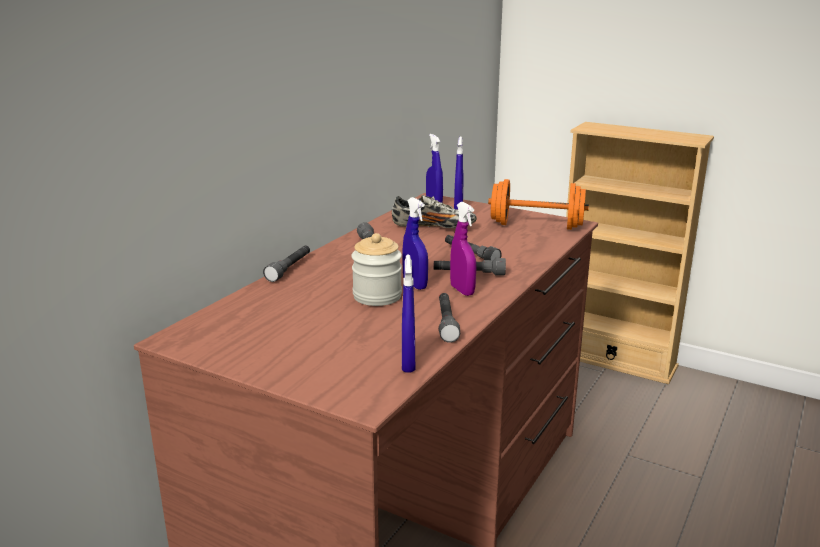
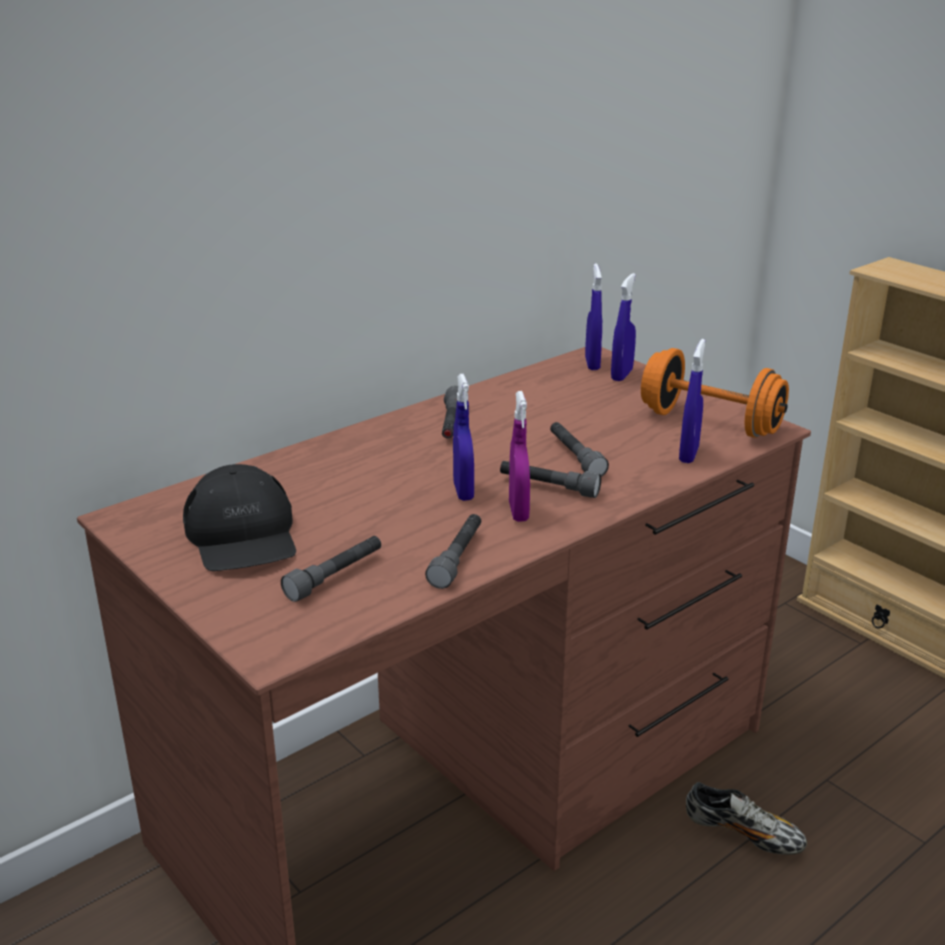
camera: 20 degrees right, 5 degrees up
(279, 335) = (243, 535): none -> black cap
(289, 269) = (325, 440): grey flashlight -> grey flashlight (335, 577)
(377, 296) = (401, 501): jar -> none
(408, 363) = (363, 608): blue spray bottle -> blue spray bottle (688, 454)
(433, 227) = (560, 404): shoe -> shoe (743, 834)

